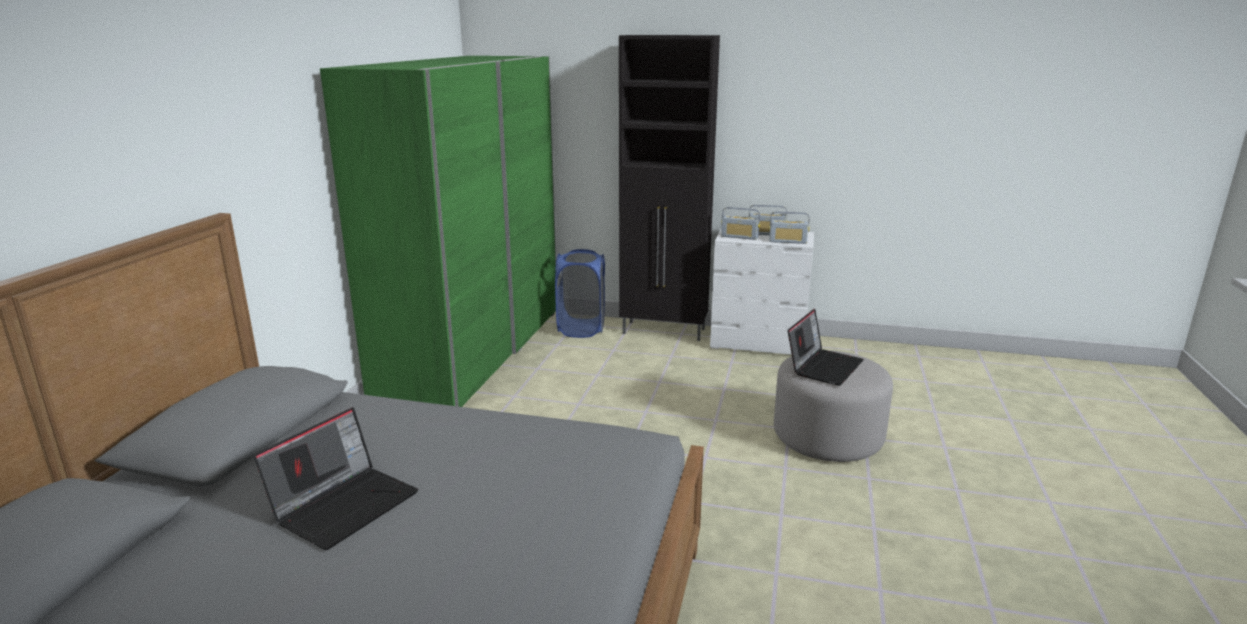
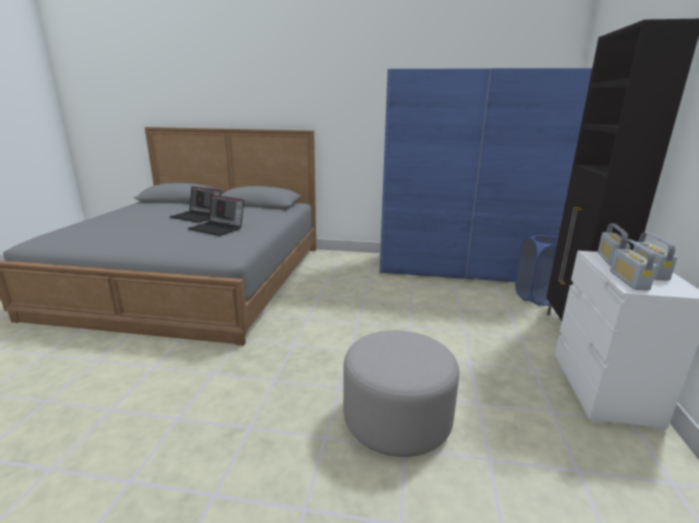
camera: 85 degrees right, 0 degrees up
(474, 353) = (464, 269): green wardrobe -> blue wardrobe
(823, 366) = (400, 347): laptop -> laptop (218, 228)

